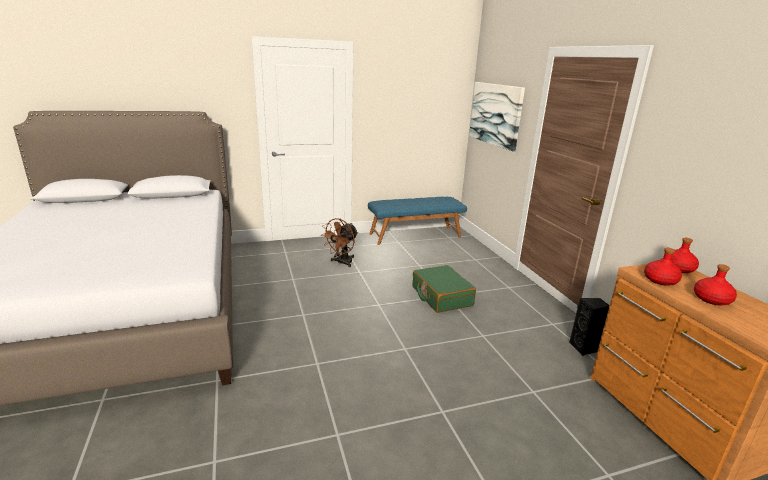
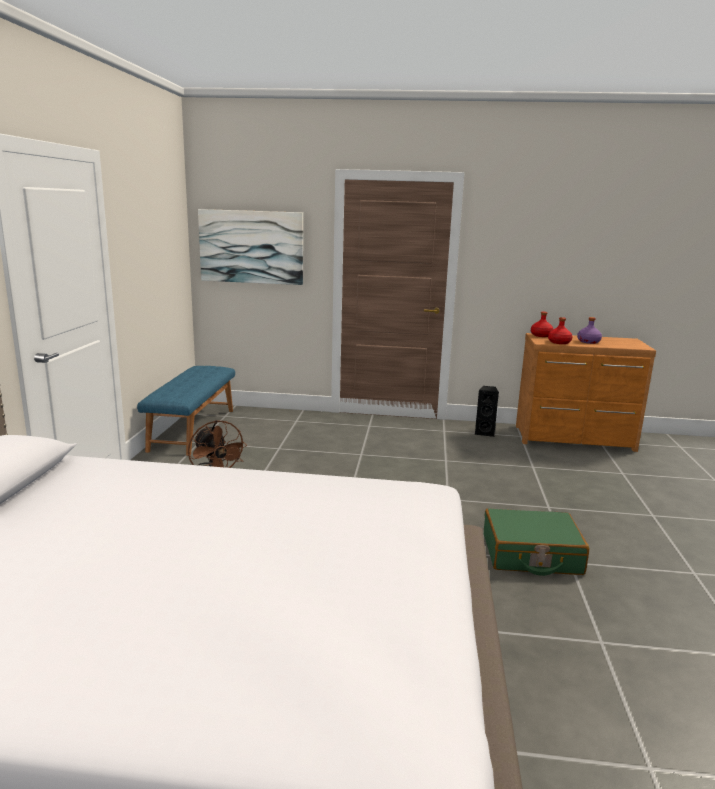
camera: 65 degrees left, 5 degrees down
(441, 296) = (360, 457): green suitcase -> green suitcase (531, 555)
(711, 299) = (588, 342): red bottle -> purple bottle

